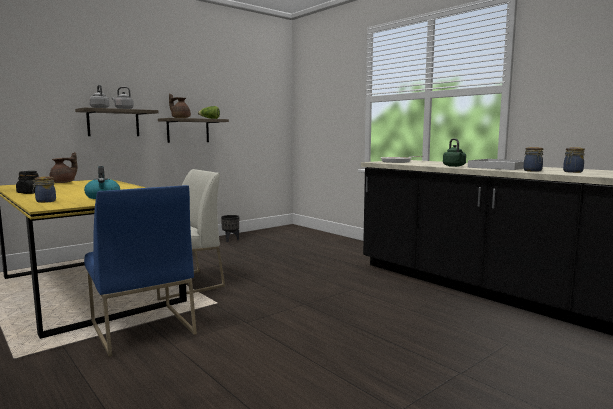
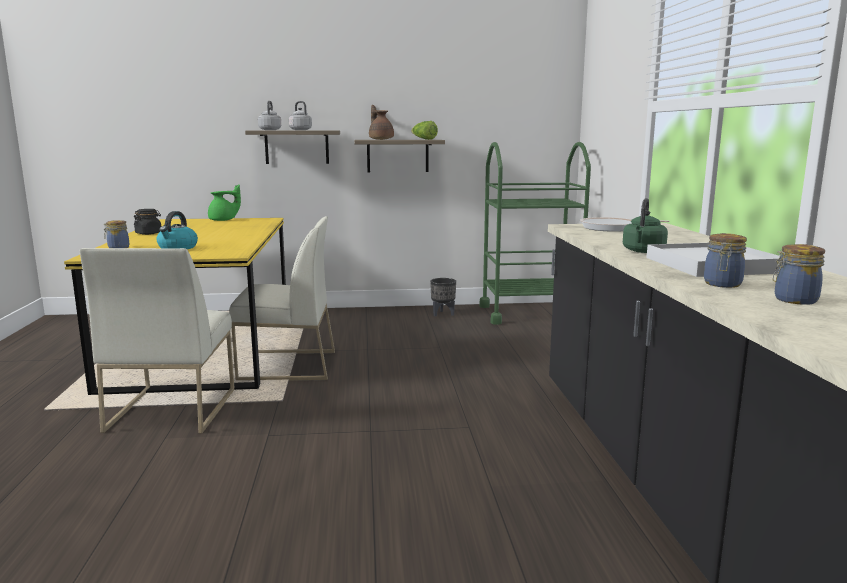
camera: 35 degrees right, 5 degrees up
(64, 182) = (223, 220): brown teapot -> green teapot
(141, 328) = (172, 409): blue chair -> white chair
(282, 232) = (530, 313): none -> green cart

